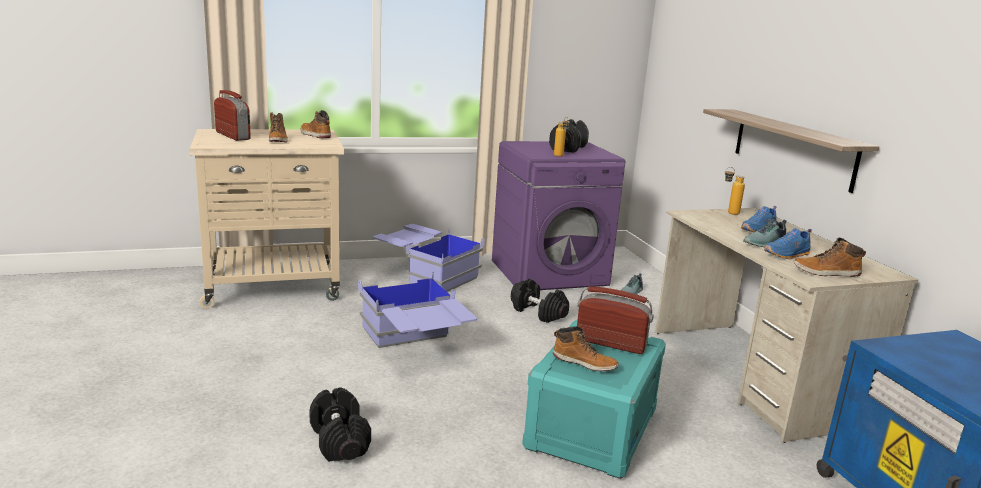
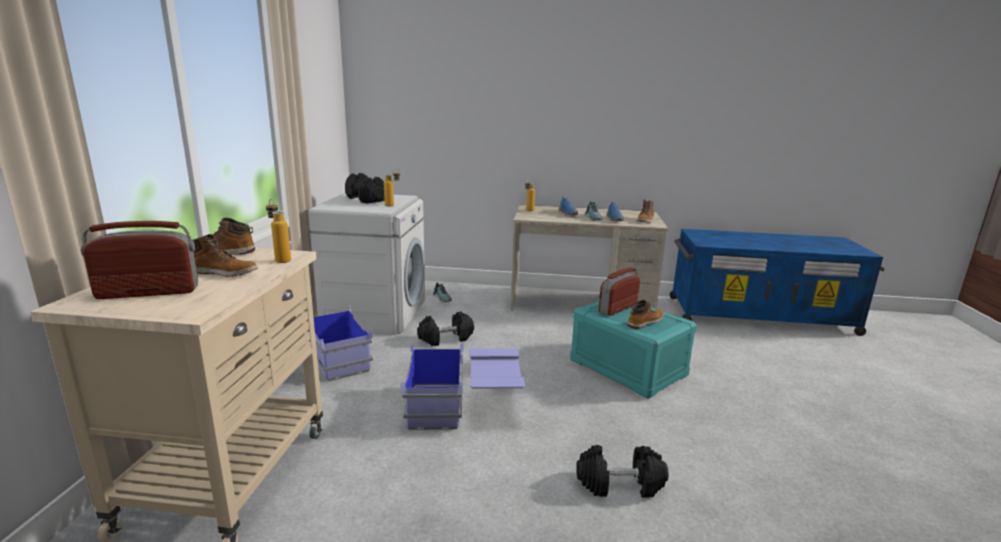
camera: 65 degrees left, 0 degrees up
(315, 144) = (280, 259): none -> bottle
(552, 273) = (377, 313): purple washing machine -> white washing machine
(792, 148) = (542, 159): shelf -> none

